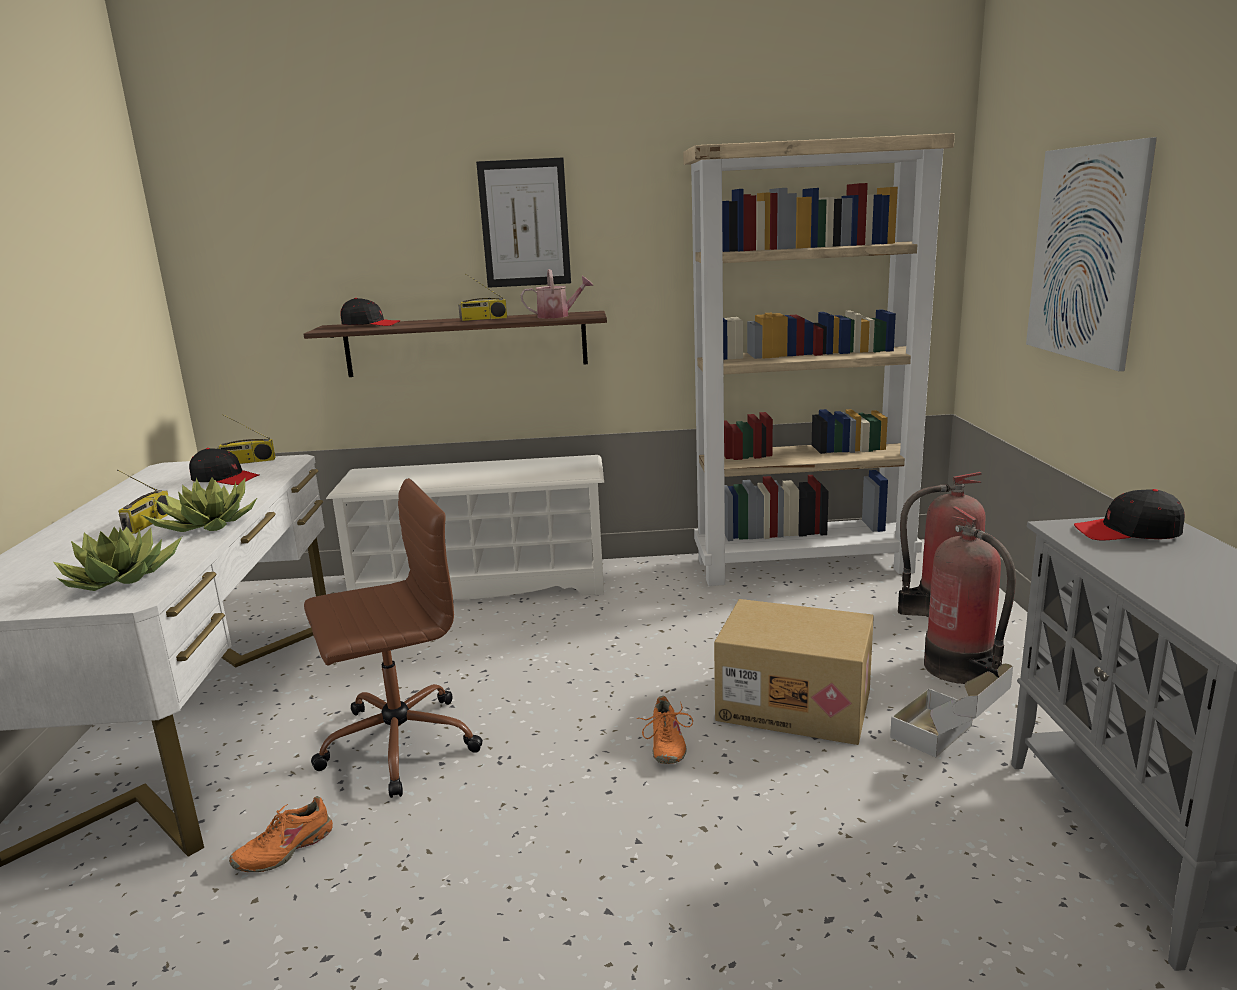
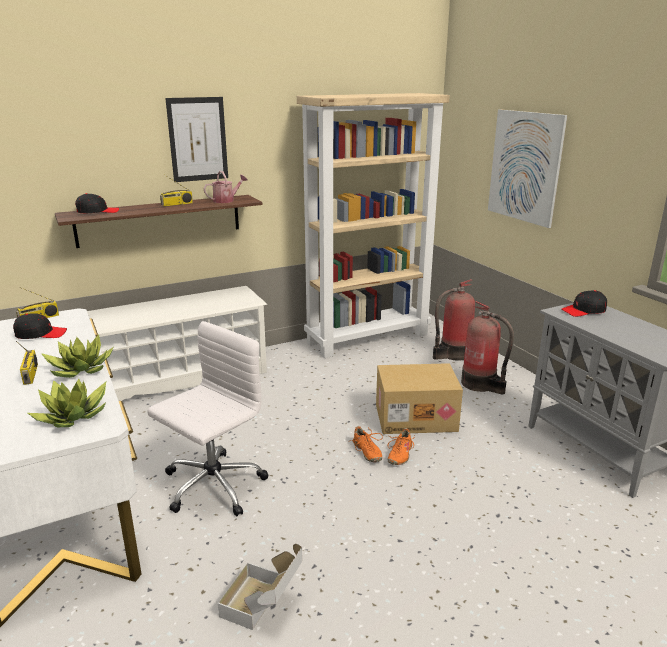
camera: 25 degrees left, 5 degrees up
(284, 849) = (195, 560): orange shoe -> orange shoe (399, 454)
(396, 744) = (212, 486): brown office chair -> white office chair
(950, 740) = (496, 420): cardboard box -> cardboard box (264, 606)

